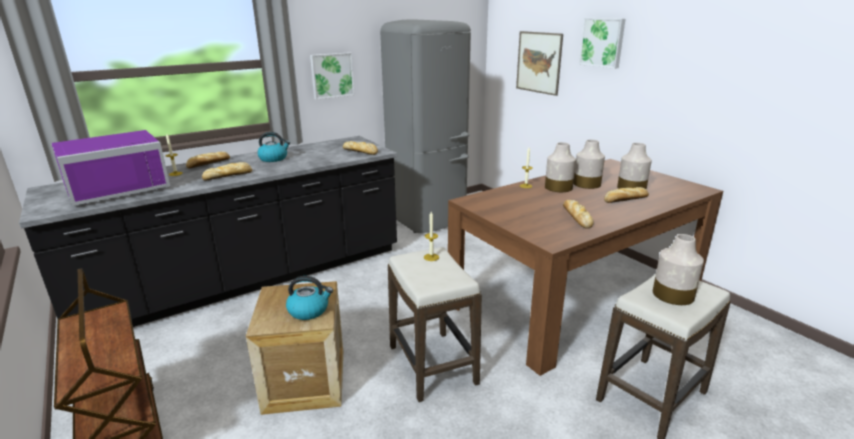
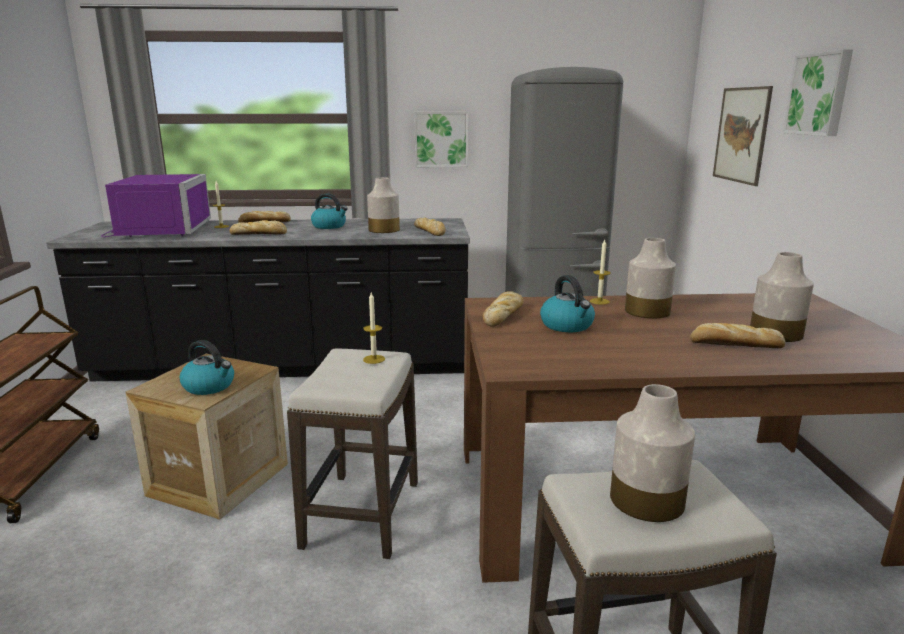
camera: 30 degrees right, 5 degrees down
(118, 187) = (158, 230): purple microwave -> purple microwave turned 90 degrees counterclockwise
(535, 206) = (567, 325): none -> kettle
(576, 217) = (605, 349): bread -> bread (503, 315)
(587, 184) = (703, 315): beige vase -> beige vase (383, 230)

